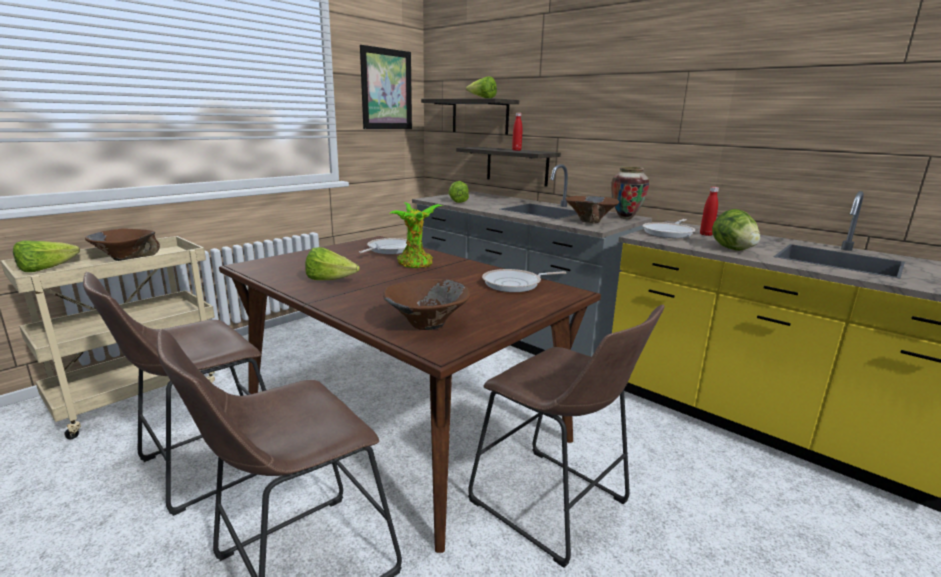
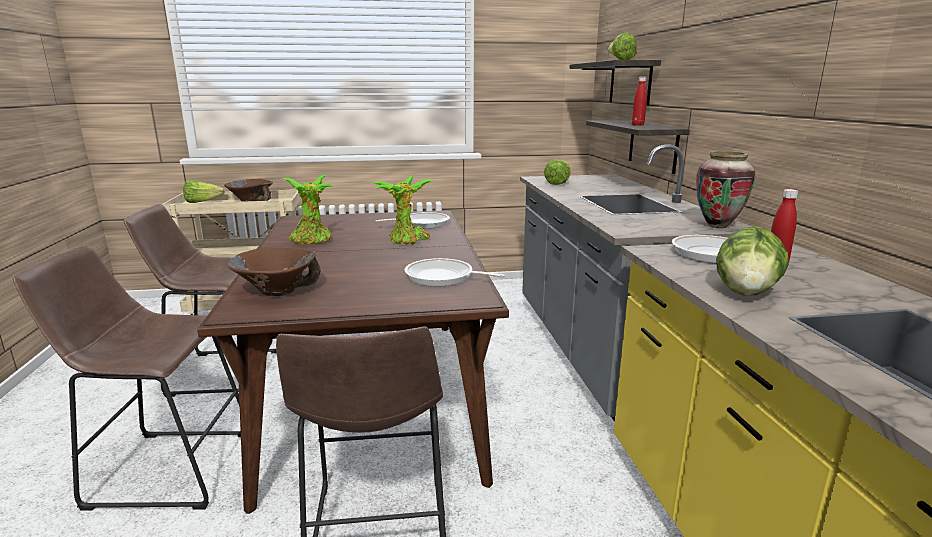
camera: 40 degrees right, 0 degrees up
(330, 280) = (312, 240): lettuce -> potted plant
(386, 89) = (541, 56): picture -> none
(590, 221) = (646, 223): brown bowl -> none

